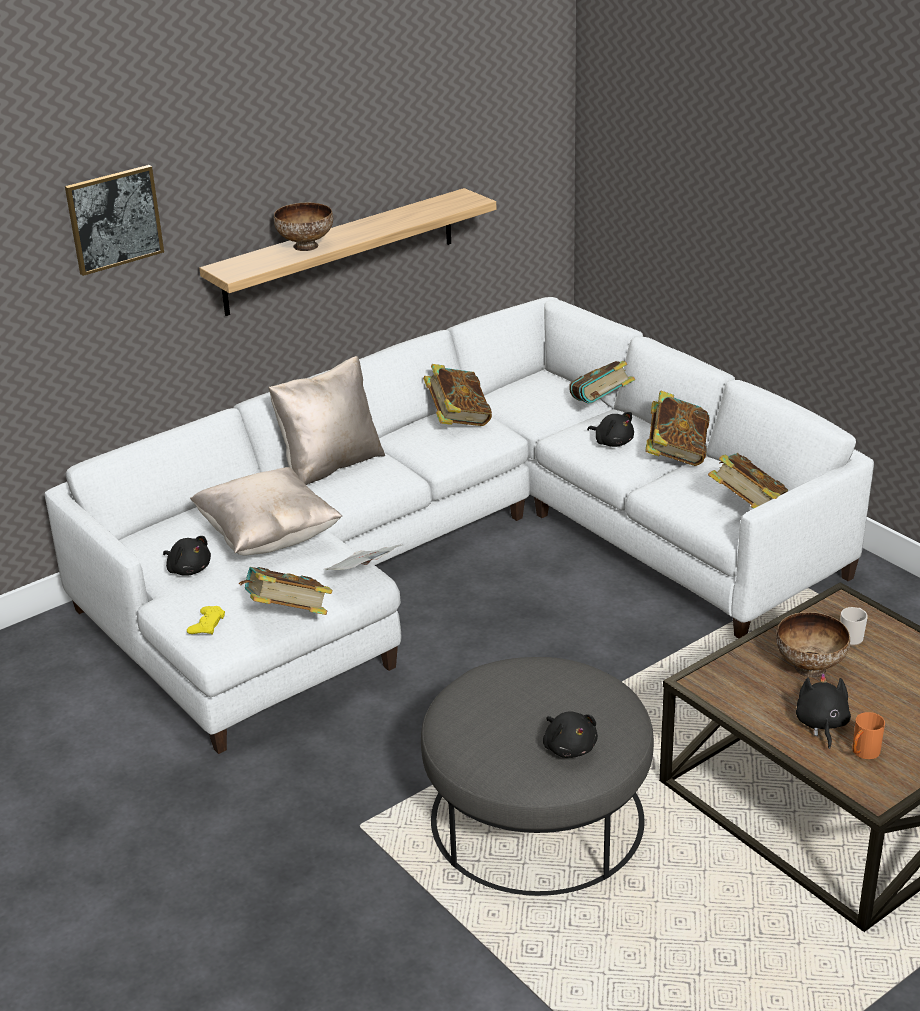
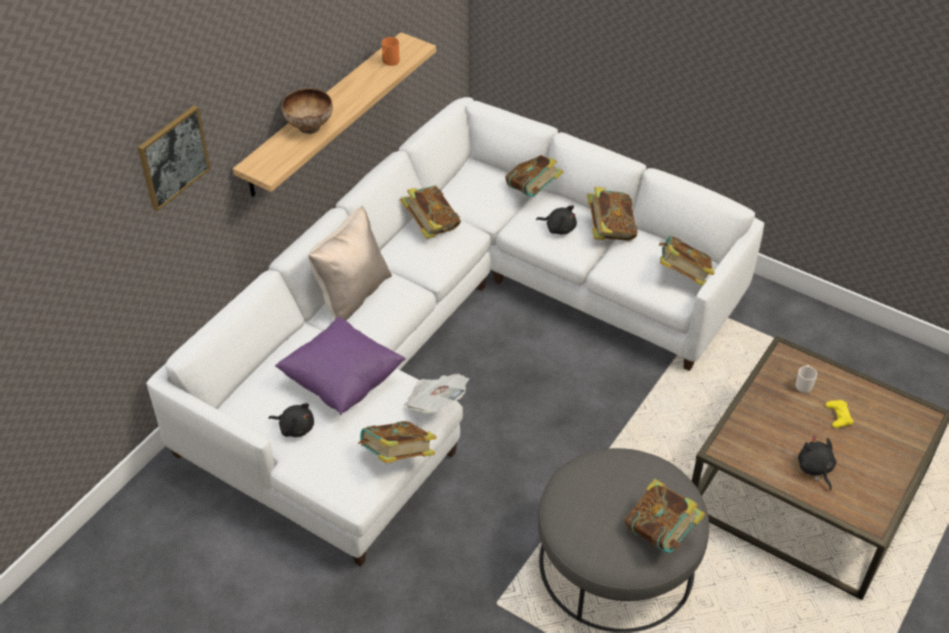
camera: 20 degrees left, 15 degrees up
(206, 624) = (339, 479): yellow game controller -> yellow game controller (838, 416)
(268, 537) = (342, 381): beige pillow -> purple pillow
(569, 747) = (661, 532): black plush toy -> book
(809, 667) = (787, 419): bowl -> none
(862, 754) = (851, 488): orange mug -> orange mug (389, 63)

